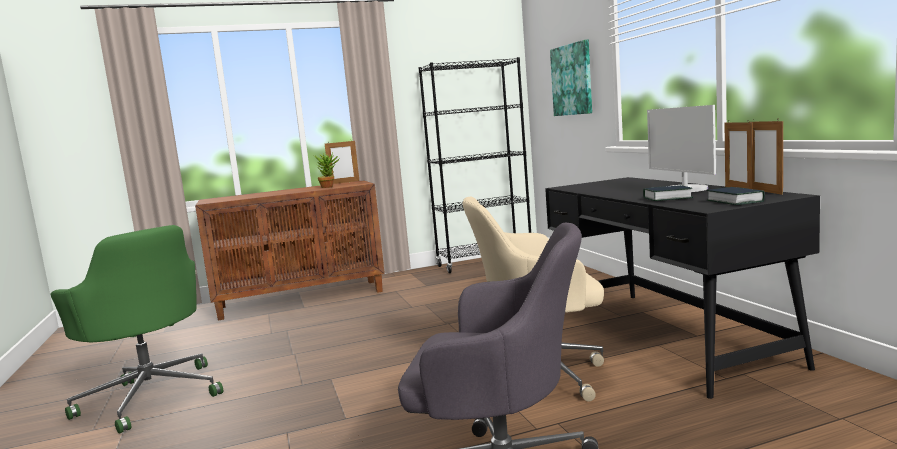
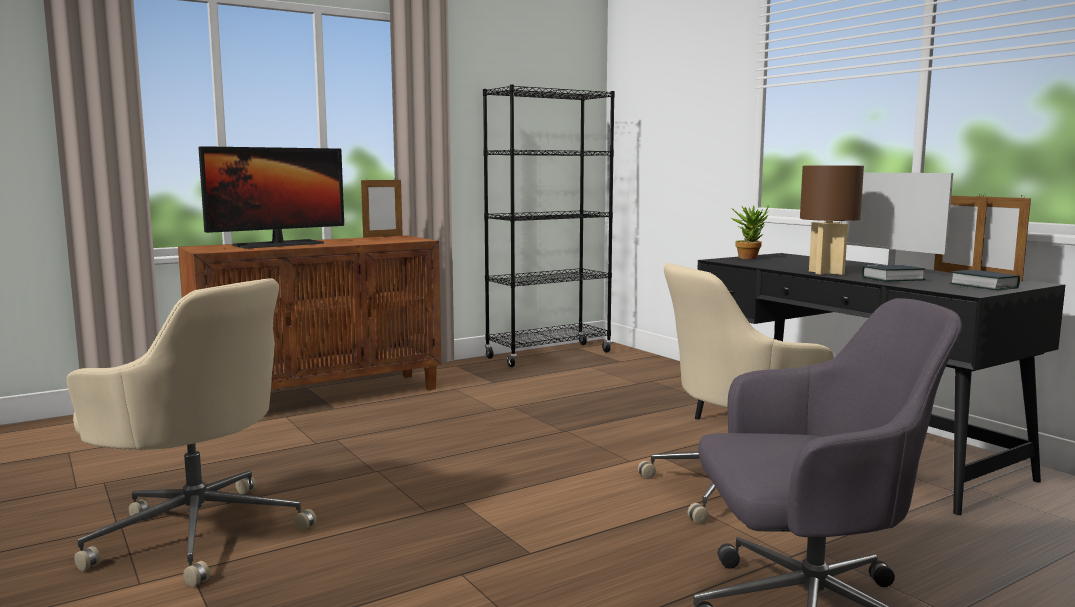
camera: 15 degrees left, 0 degrees up
(151, 396) = (198, 533): green office chair -> beige office chair
(262, 194) = (278, 244): none -> monitor
(329, 186) = (373, 241): potted plant -> potted plant (749, 257)
(572, 80) = (686, 127): picture -> none
(623, 194) = (825, 272): none -> brown table lamp

